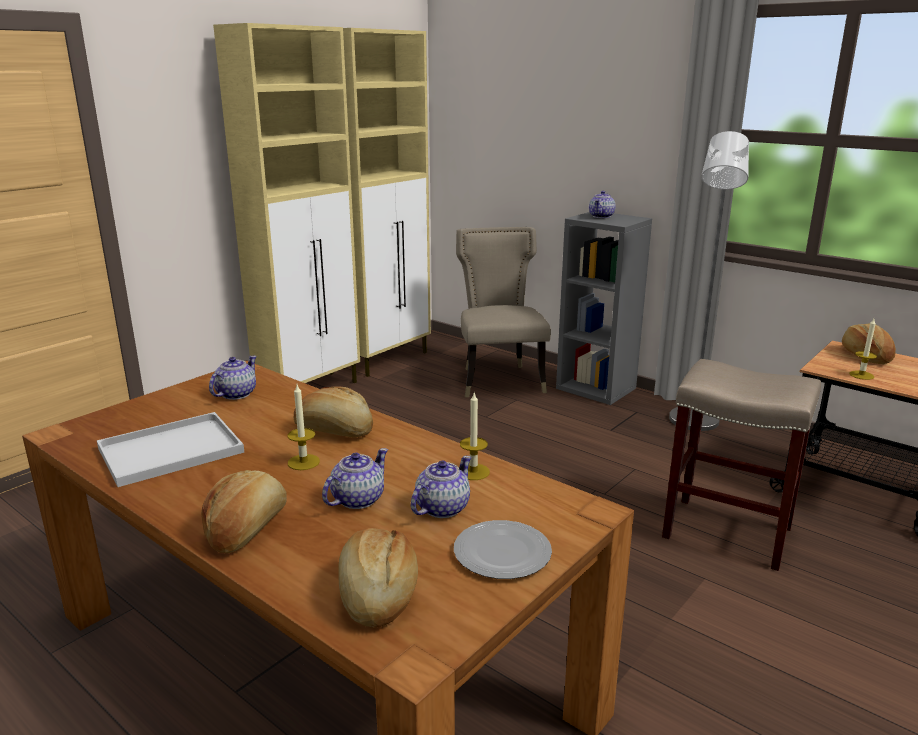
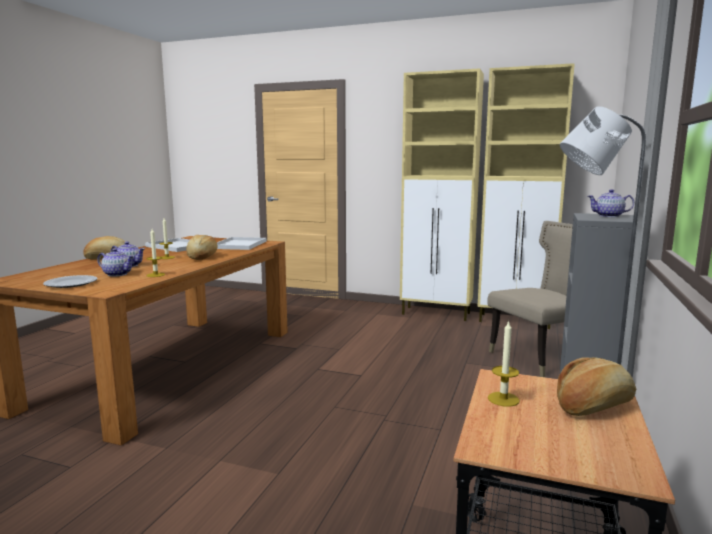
camera: 70 degrees right, 10 degrees down
(235, 394) = (239, 244): teapot -> white tray
(376, 594) = (48, 274): bread -> none
(729, 532) = (359, 484): beige stool -> none

